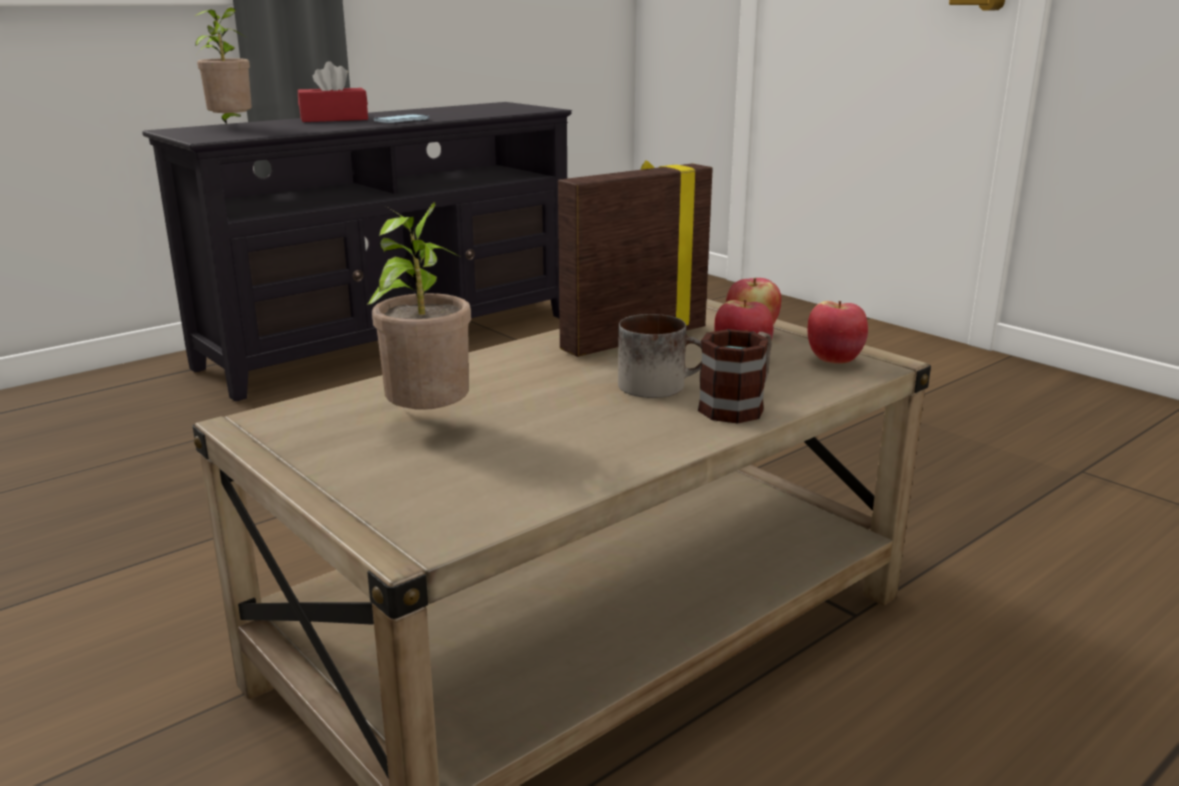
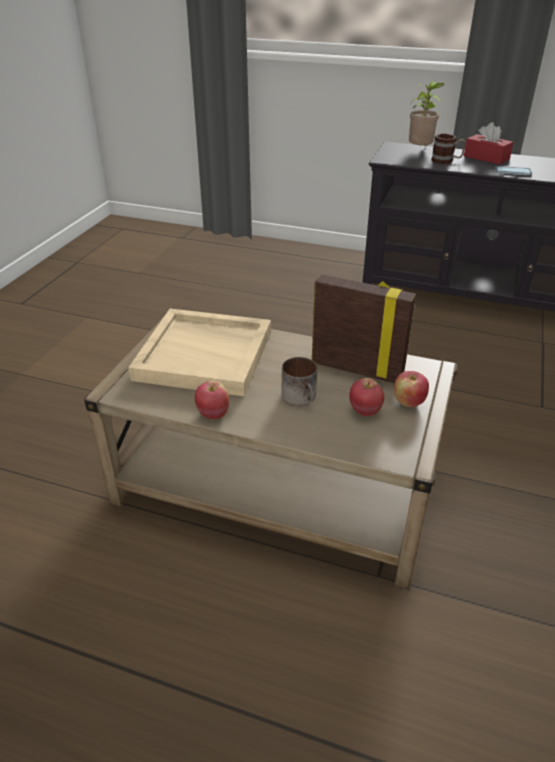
camera: 60 degrees right, 15 degrees up
(427, 424) = (206, 355): potted plant -> beige tray
(739, 405) = (298, 427): mug -> mug (446, 161)
(835, 360) = (394, 443): apple -> apple (213, 414)

